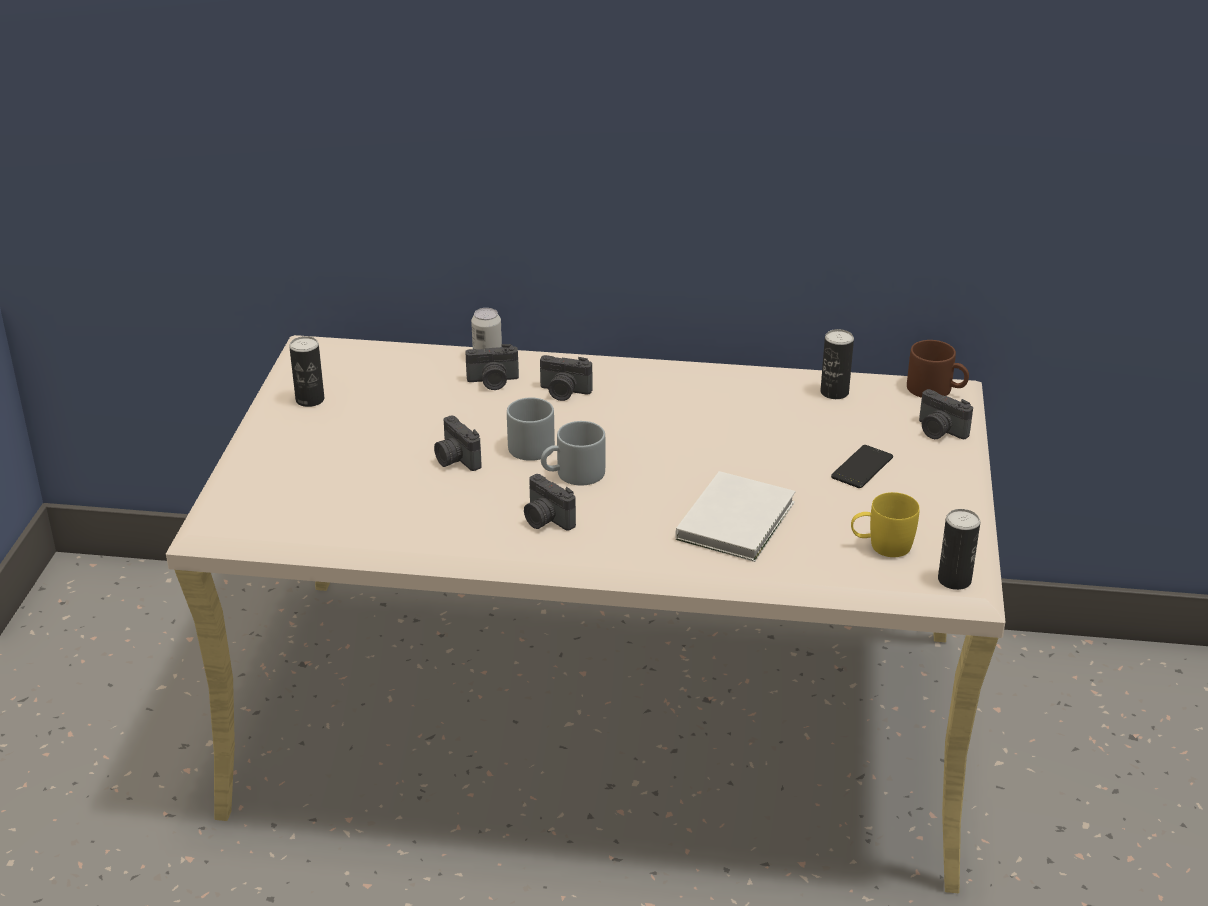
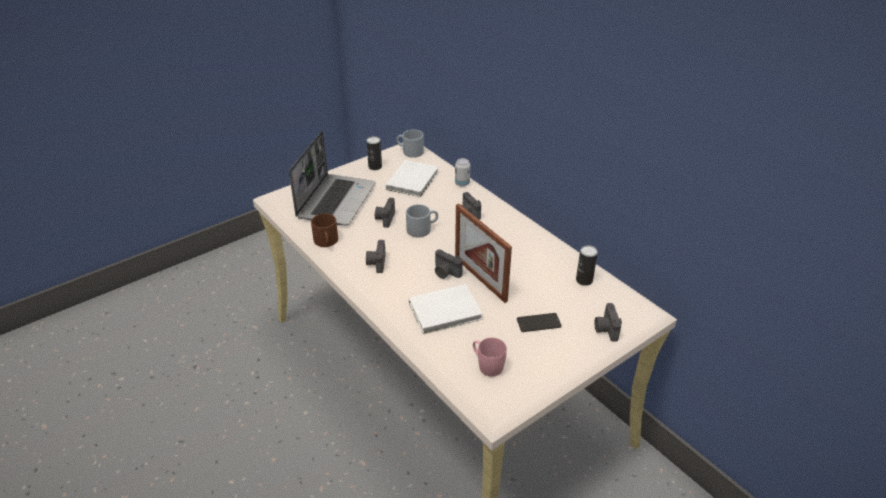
camera: 45 degrees right, 5 degrees up
(332, 476) = (336, 200): none -> laptop
(406, 388) = (414, 180): none -> white book
(493, 382) = (448, 194): camera -> camera (445, 273)
(573, 474) = (415, 251): grey mug -> grey mug (409, 151)
(714, 460) = (480, 279): none -> picture frame
(881, 546) = (487, 365): yellow mug -> pink mug
(936, 389) = (638, 308): brown mug -> brown mug (327, 242)
(954, 580) = (493, 404): can -> none

